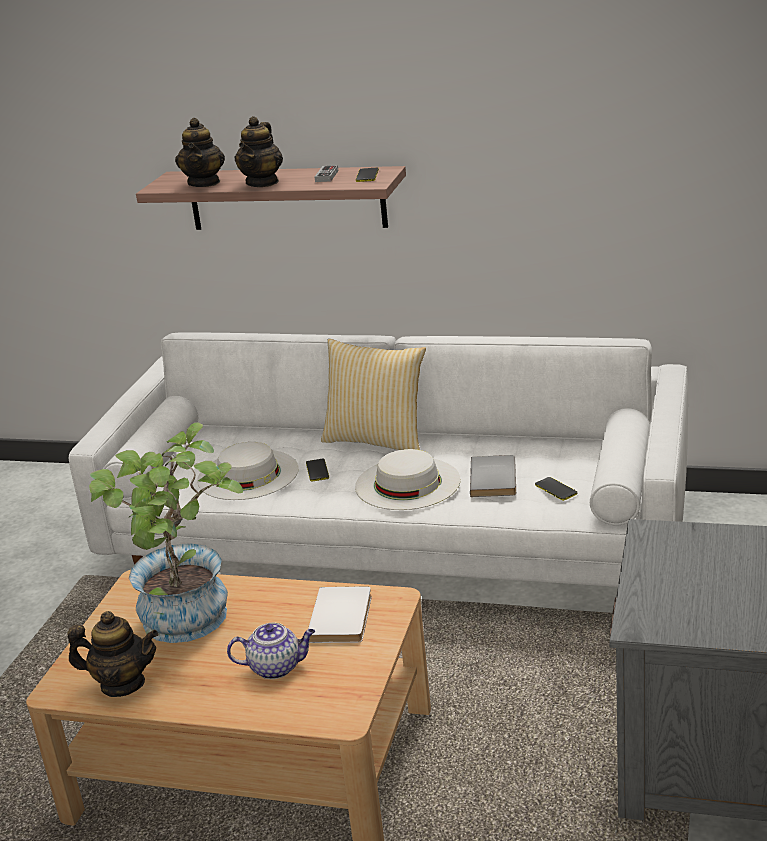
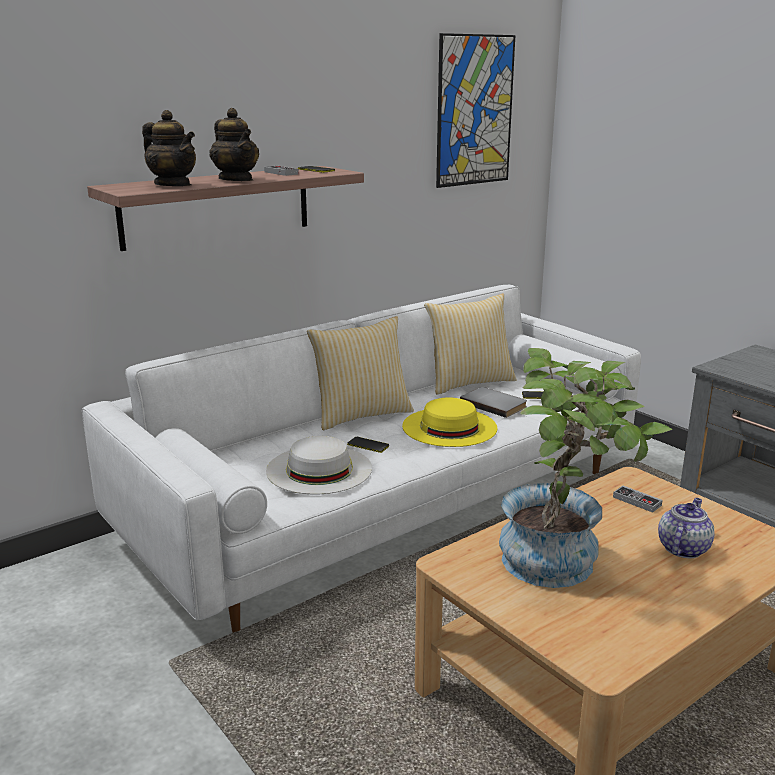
camera: 55 degrees left, 5 degrees down
(122, 684) = (631, 626): teapot -> none
(343, 618) = (637, 501): white book -> game controller
(407, 483) = (449, 427): white hat -> yellow hat
(535, 446) = (468, 382): none -> pillow
(637, 108) = (474, 111): none -> picture

